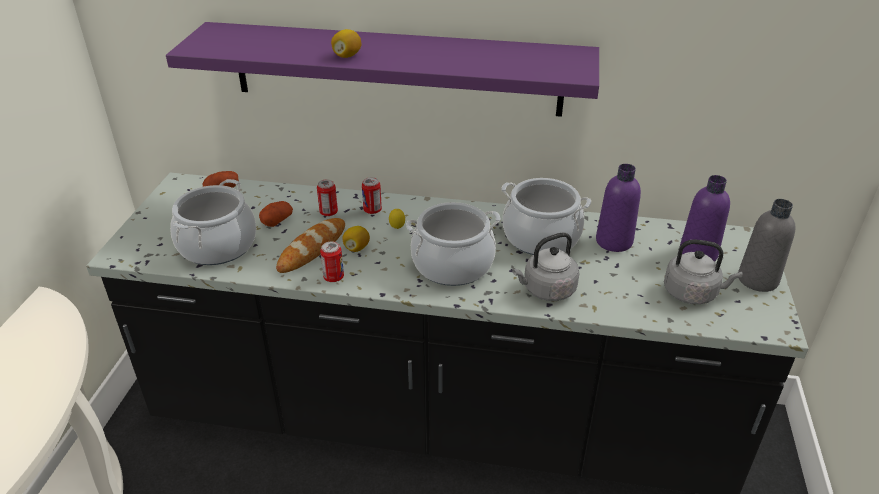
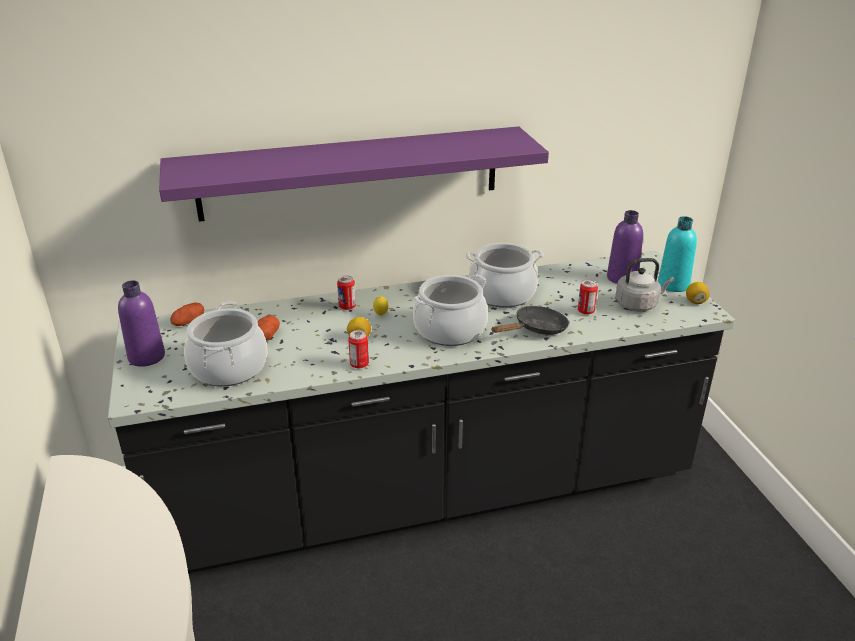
camera: 25 degrees left, 5 degrees down
(312, 249) = (320, 348): bread -> none
(328, 212) = (309, 317): can -> can (586, 311)
(347, 56) = (330, 163): lemon -> lemon (695, 301)
(546, 290) = (536, 329): grey kettle -> black frying pan
(614, 241) = (557, 284): purple bottle -> purple bottle (146, 357)
(757, 280) = (673, 285): grey bottle -> turquoise bottle

